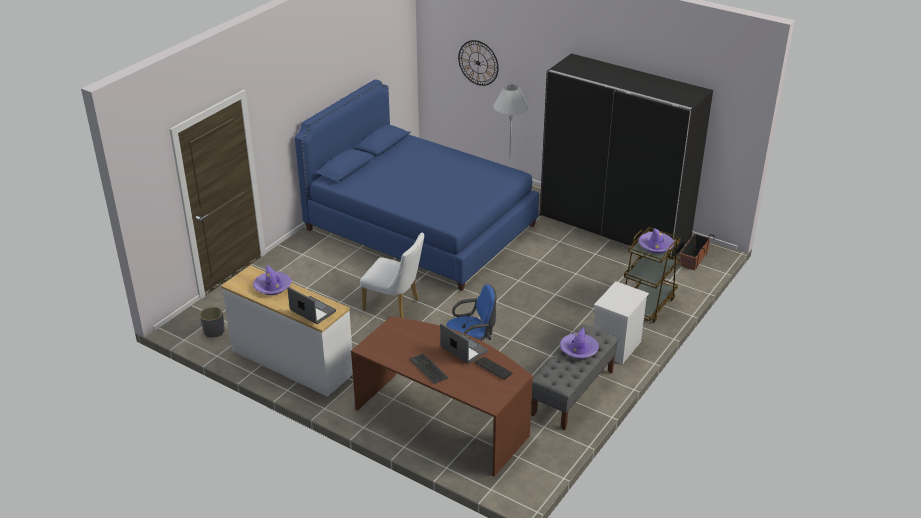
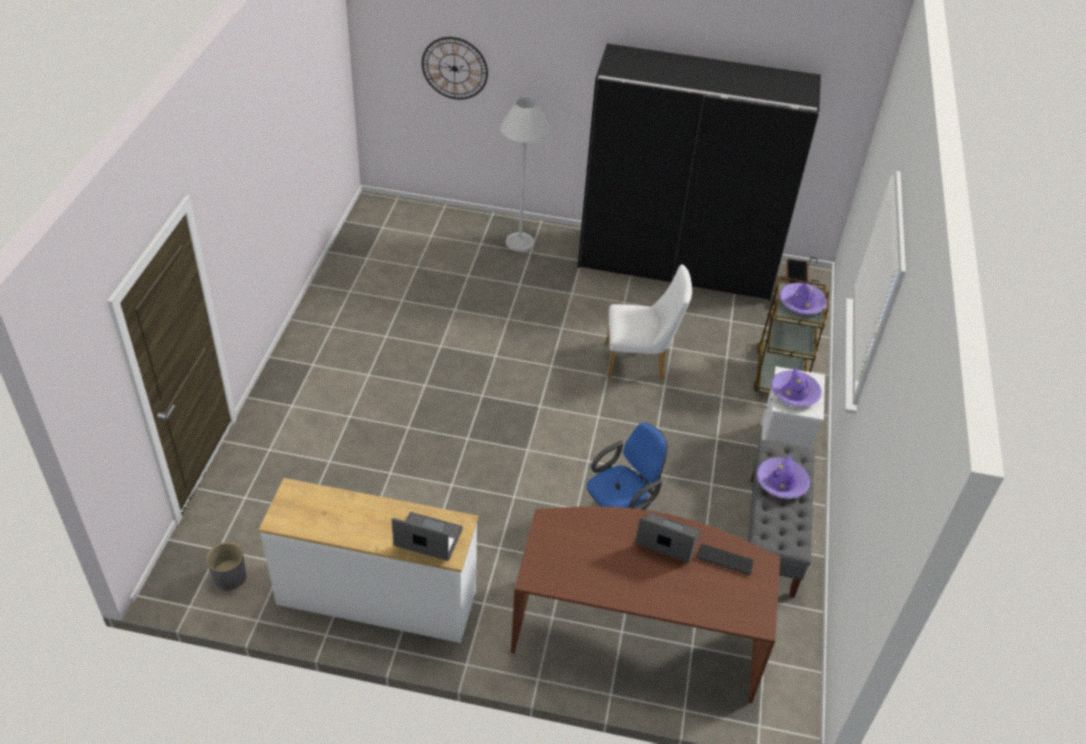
camera: 25 degrees left, 10 degrees up
(272, 287) = (342, 509): purple hat -> purple hat (794, 393)
(395, 306) = (470, 459): white chair -> white chair (640, 362)
(420, 227) = (435, 321): blue bed -> none
(429, 368) = (641, 587): keyboard -> none

